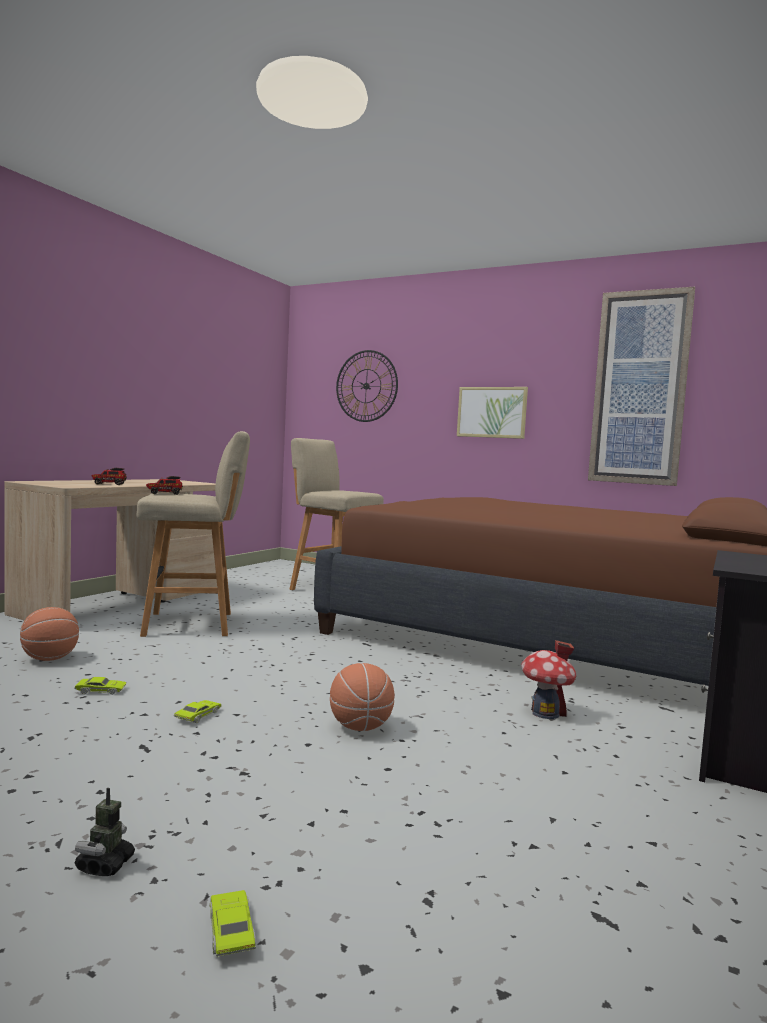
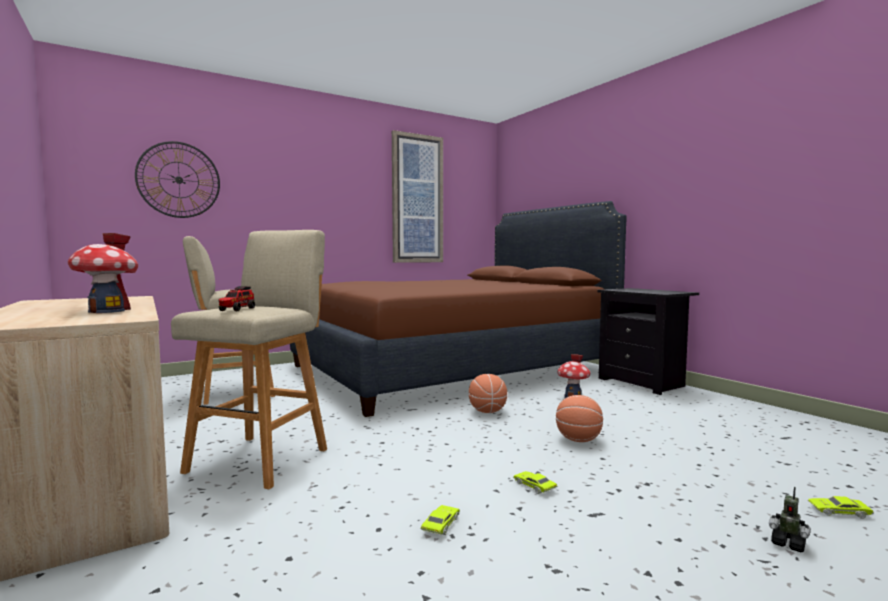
camera: 60 degrees left, 0 degrees up
(50, 659) = (291, 552): basketball -> basketball (487, 411)
(108, 484) = (107, 311): toy truck -> toy house
(492, 412) = (317, 212): picture -> none

